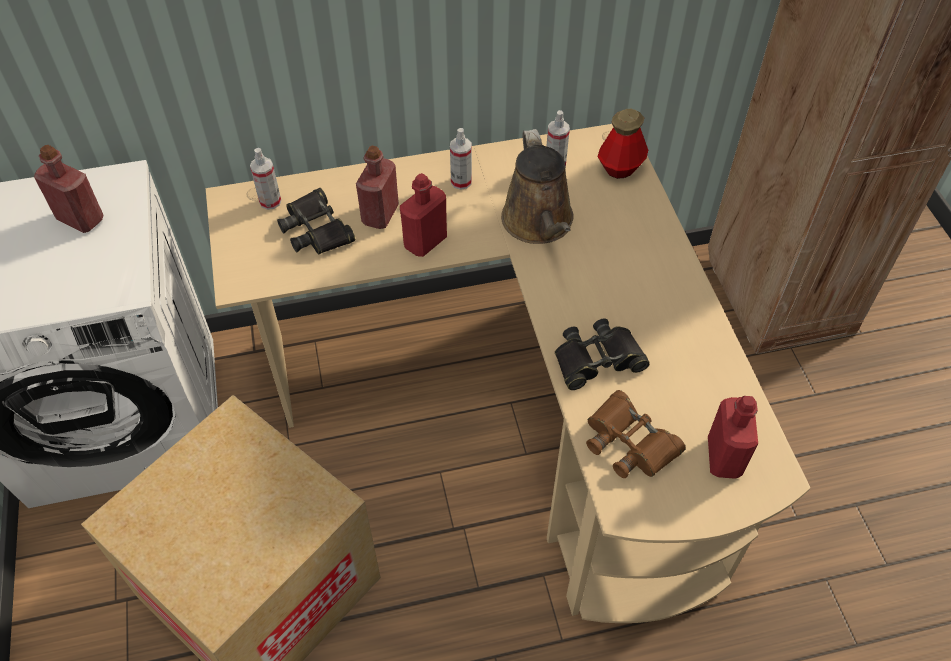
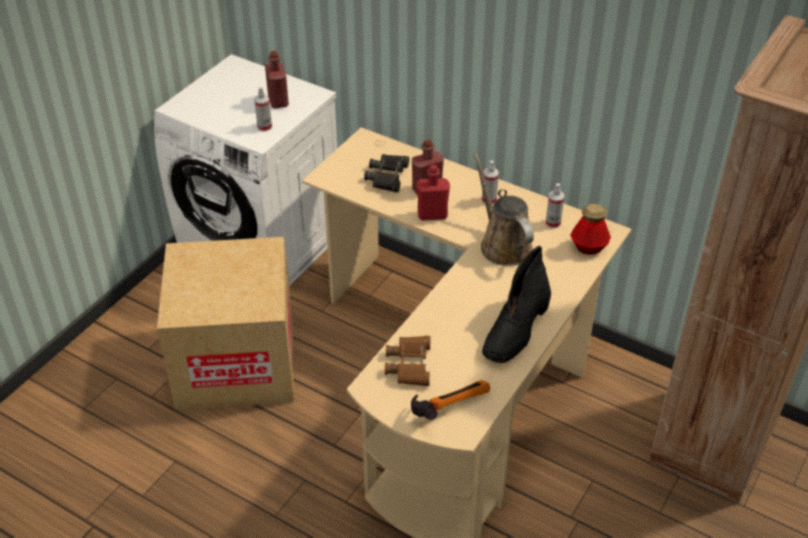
camera: 45 degrees right, 10 degrees down
(270, 201) = (382, 151): spray bottle -> spray bottle (264, 127)
(539, 223) = (503, 244): brown watering can -> brown watering can turned 120 degrees clockwise
(597, 359) = (445, 321): black binoculars -> none
(673, 312) = (516, 330): none -> black boot
(724, 457) = (447, 405): red bottle -> hammer

